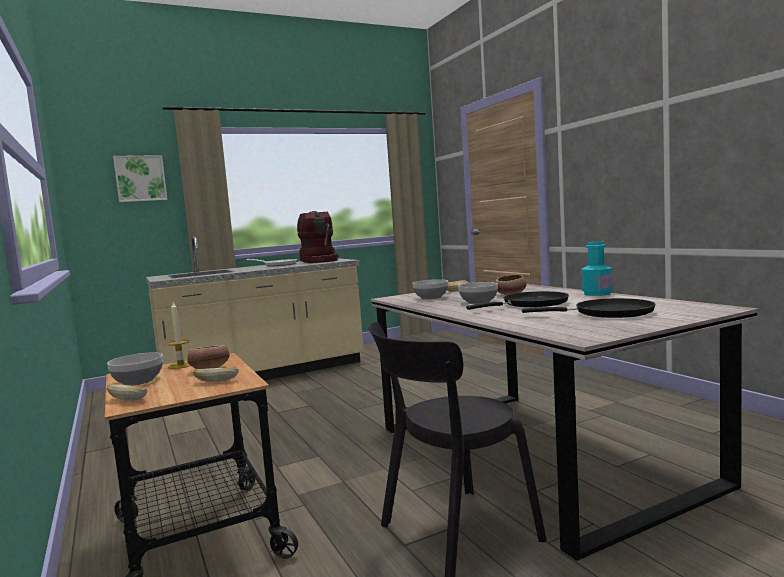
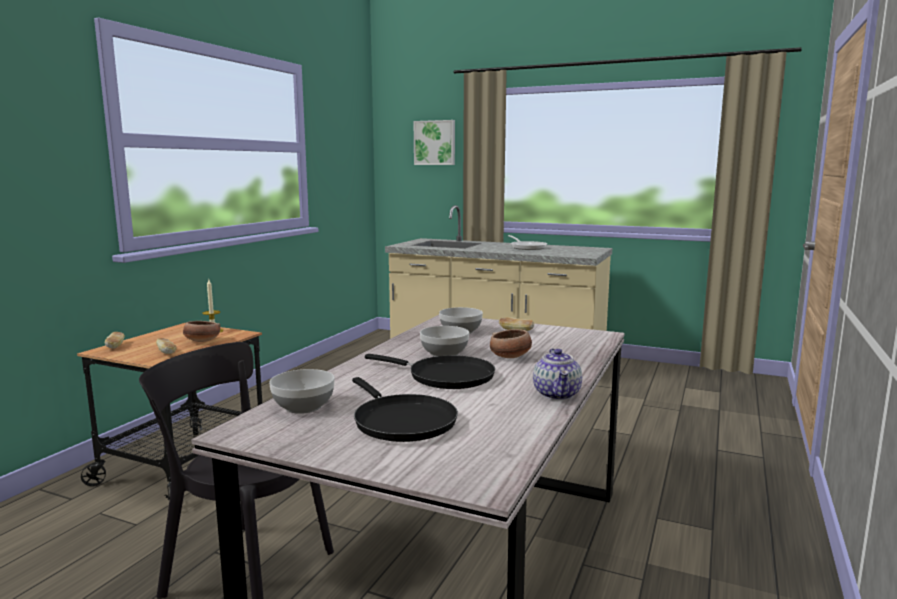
camera: 50 degrees right, 5 degrees up
(139, 381) = (165, 335): bowl -> bowl (304, 407)
(320, 260) = (576, 250): coffee machine -> none
(597, 294) = (557, 394): turquoise bottle -> teapot

